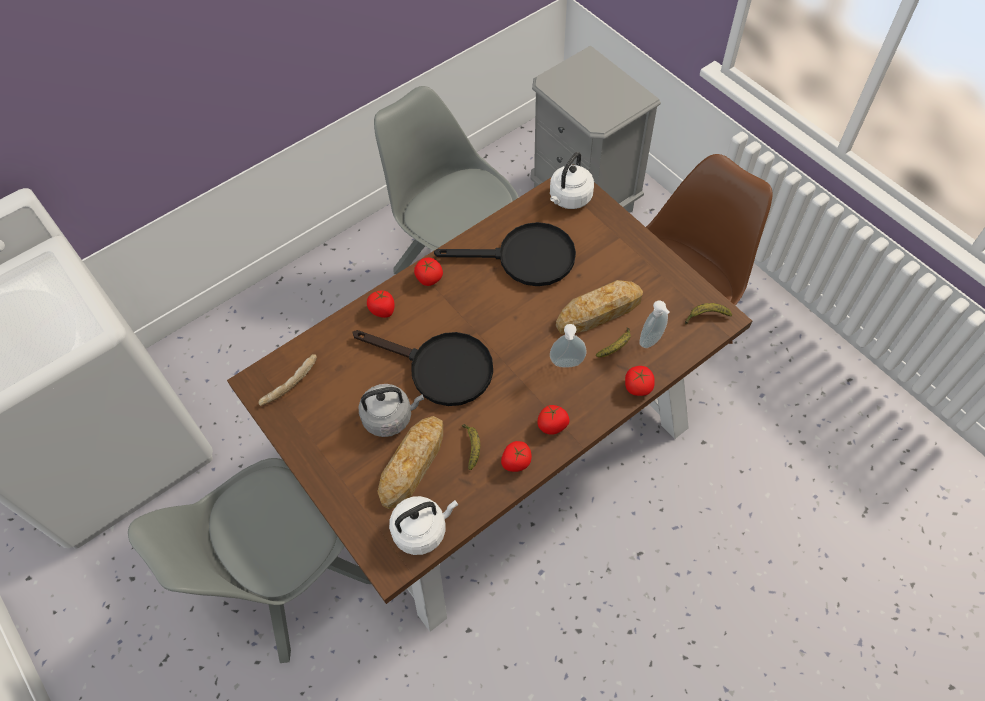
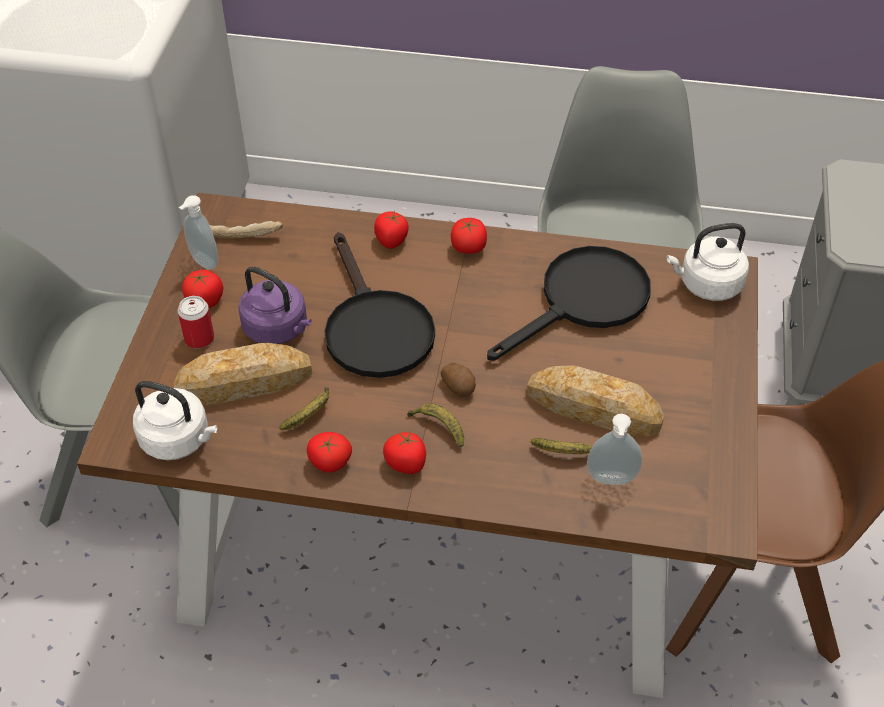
camera: 45 degrees right, 10 degrees down
(353, 464) = (199, 338): none -> can
(390, 417) = (278, 329): grey kettle -> purple kettle
(524, 360) = (459, 386): none -> potato
(525, 258) = (584, 302): black frying pan -> black frying pan turned 90 degrees counterclockwise
(567, 364) = (494, 425): soap dispenser -> soap dispenser (202, 263)
(638, 387) = (537, 507): tomato -> tomato (205, 300)
(706, 316) = (706, 509): banana -> banana (439, 427)

